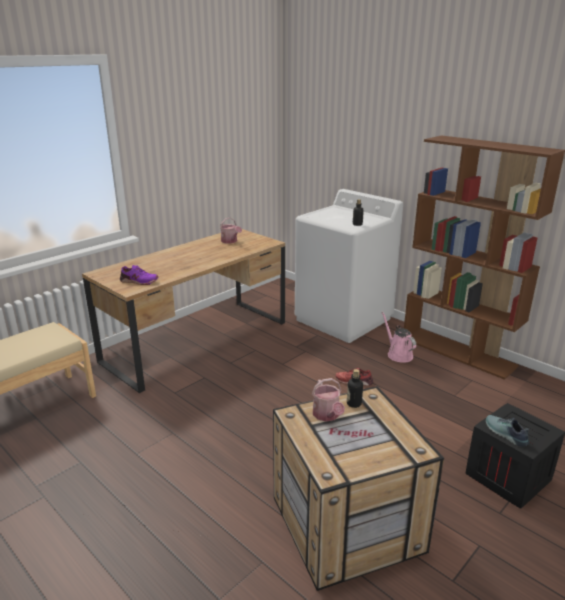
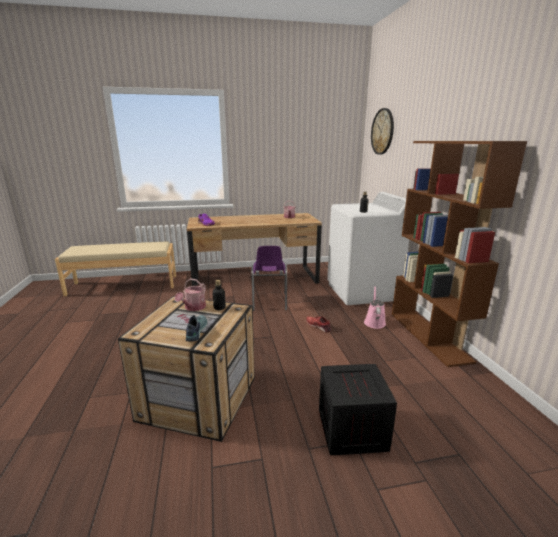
camera: 35 degrees right, 5 degrees down
(262, 370) = (269, 302): none -> purple chair
(327, 109) = (382, 131): none -> wall clock
(505, 434) = (336, 380): shoe -> shoe (195, 331)

